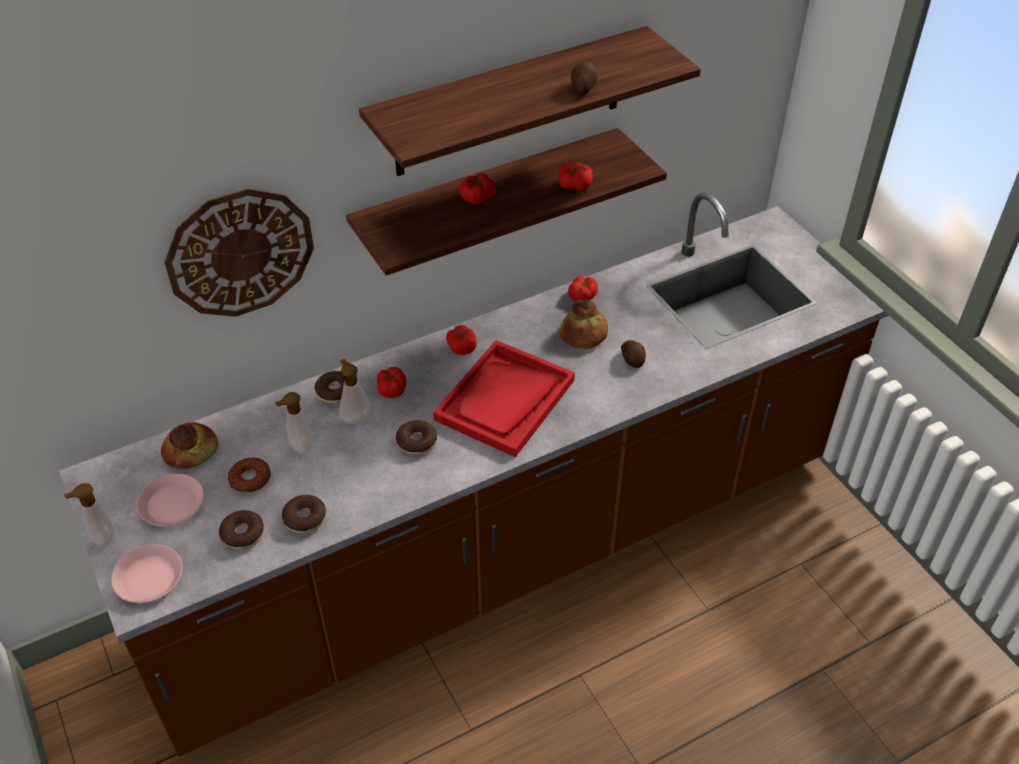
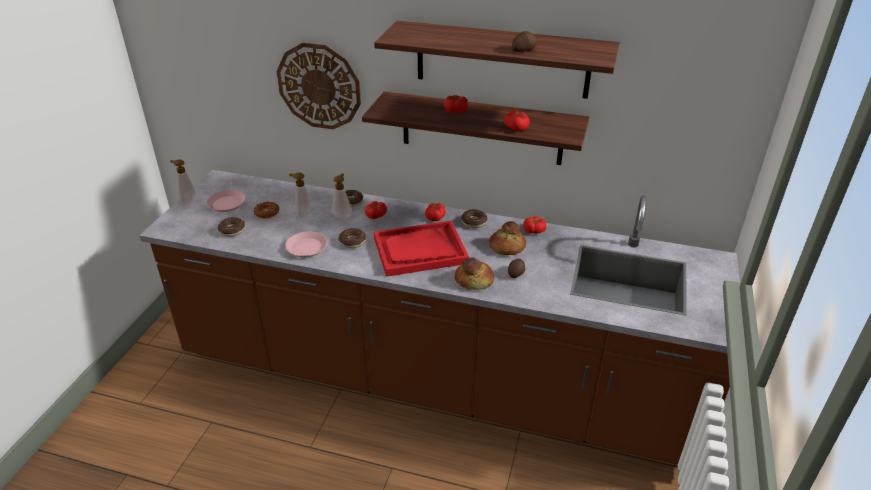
camera: 45 degrees right, 10 degrees down
(148, 578) = (179, 223): pink plate -> pink plate (306, 248)
(190, 450) = (263, 190): bread -> bread (474, 280)
(305, 518) = (262, 240): donut -> donut (474, 222)

